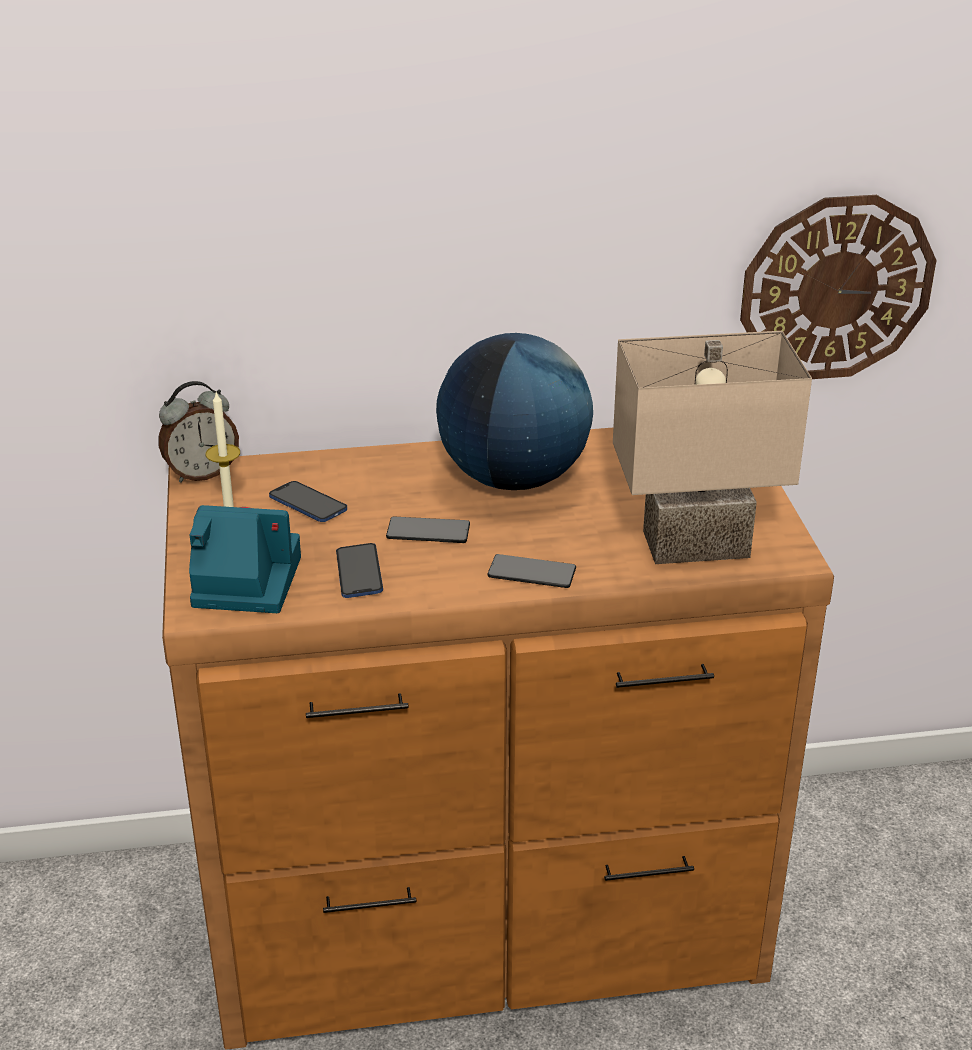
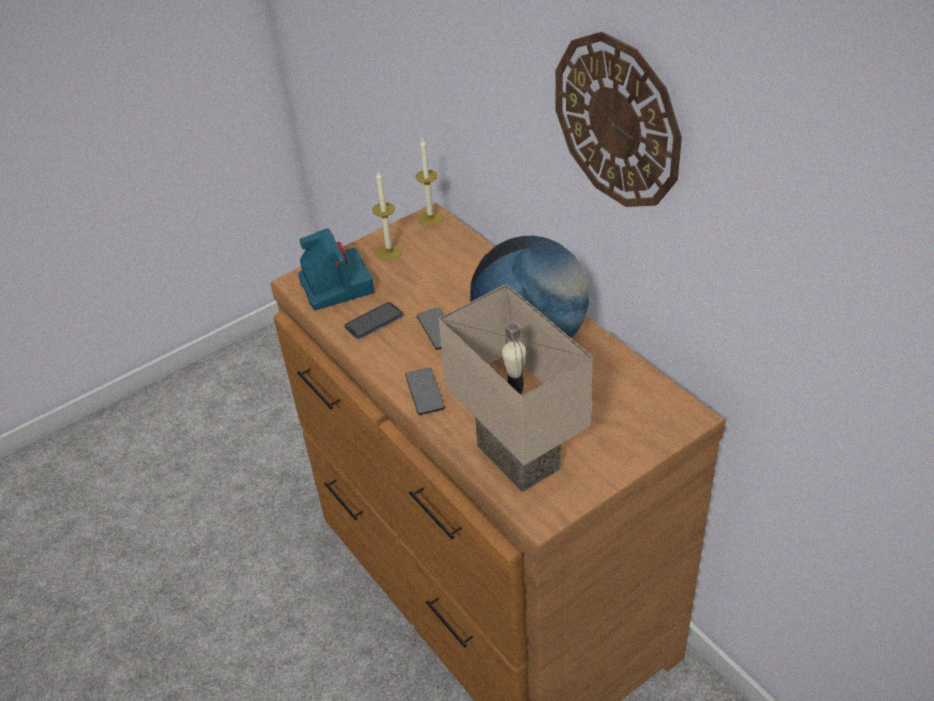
camera: 65 degrees right, 10 degrees up
(202, 473) = (430, 218): alarm clock -> candle
(308, 504) = (430, 270): phone -> none
(836, 288) = (818, 376): wall clock -> wall clock (617, 121)

